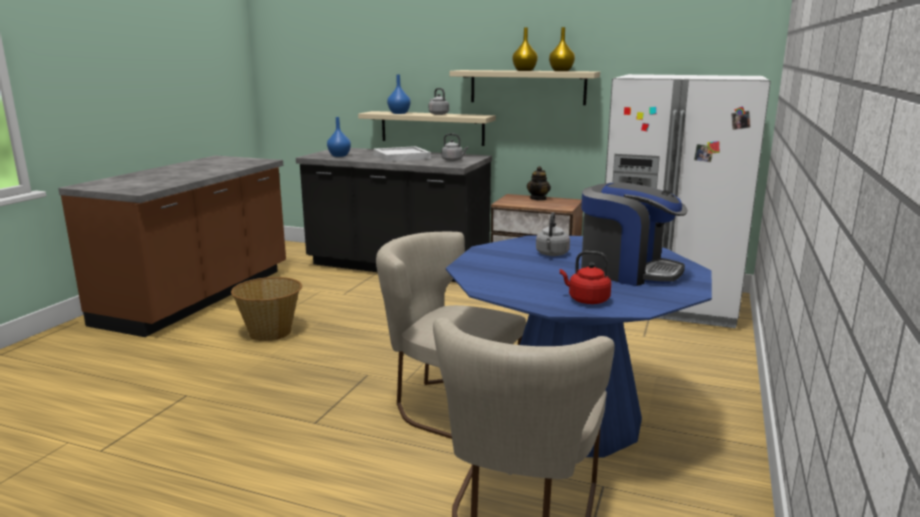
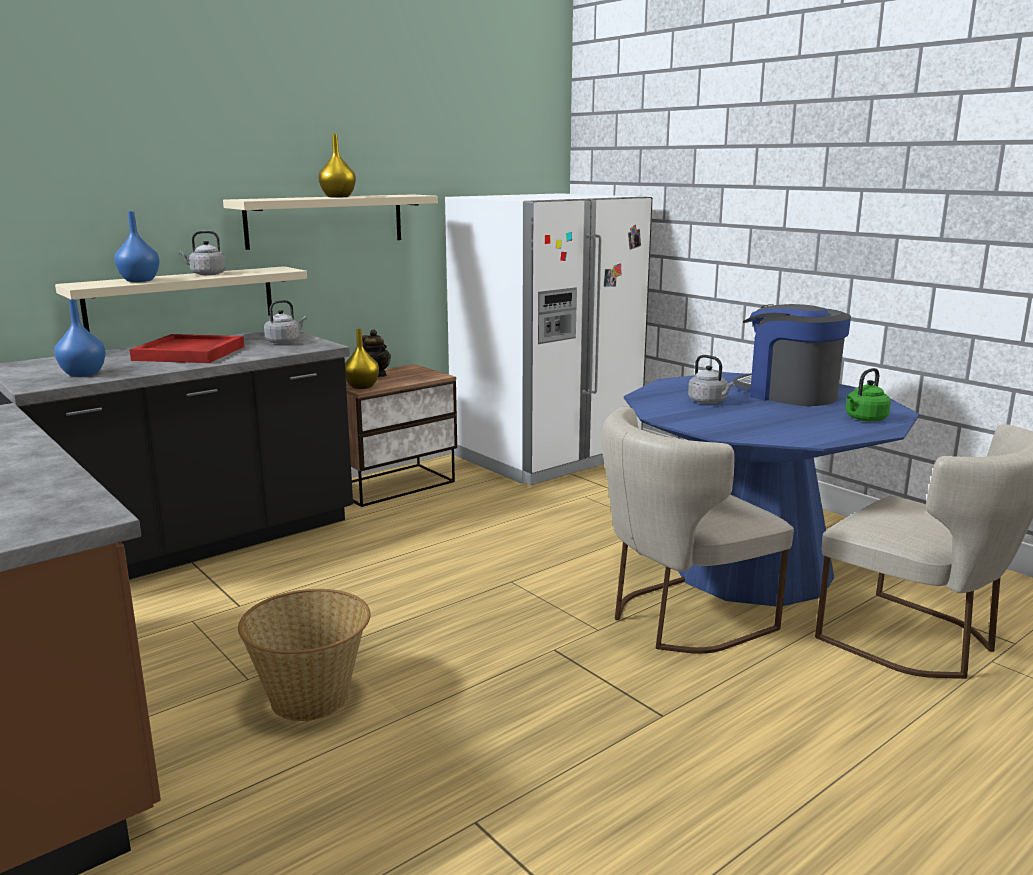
camera: 60 degrees left, 0 degrees up
(401, 156) = (190, 353): white tray -> red tray
(561, 71) = (380, 195): yellow vase -> yellow vase (362, 387)
(586, 300) = (864, 419): red kettle -> green kettle
(627, 271) = (788, 394): coffee machine -> coffee machine turned 105 degrees counterclockwise

